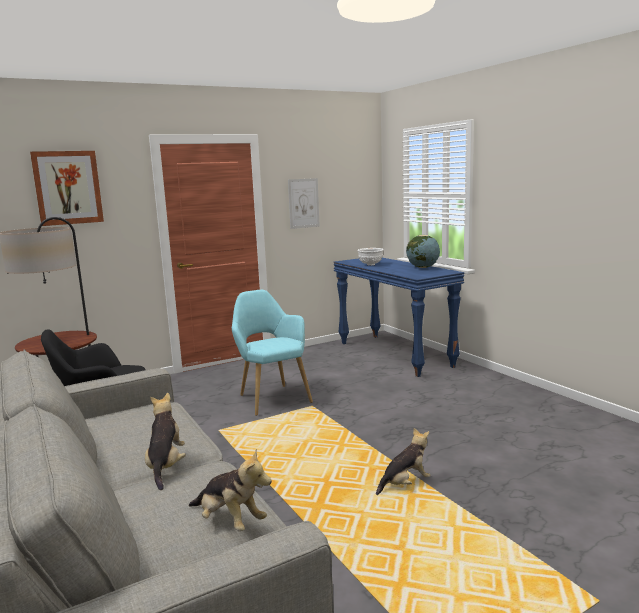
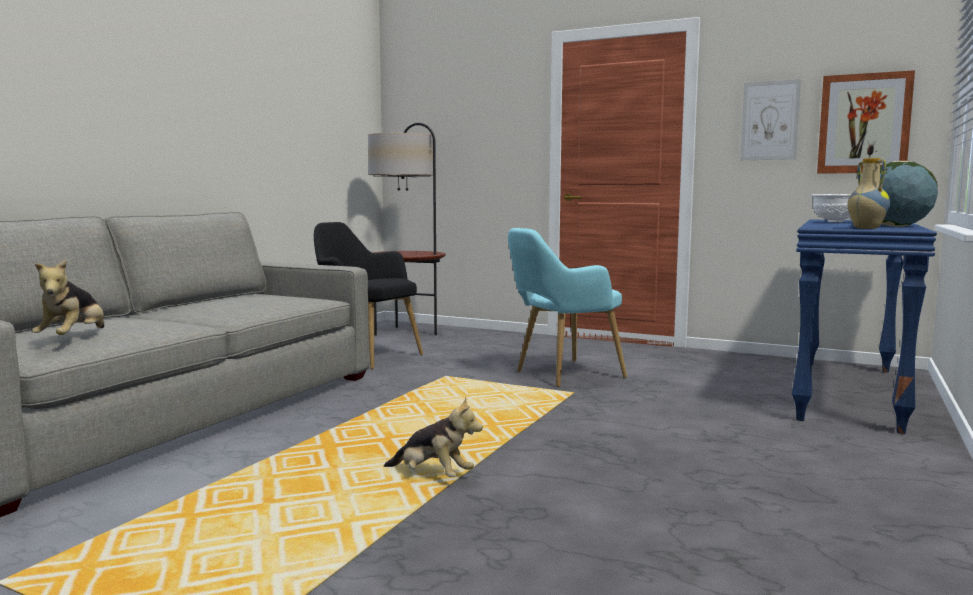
camera: 55 degrees right, 5 degrees down
(68, 188) = (463, 98): picture -> picture (864, 124)
(166, 466) = (183, 315): plush toy -> none
(271, 397) = (562, 375): turquoise armchair -> turquoise armchair turned 150 degrees counterclockwise
(433, 273) = (865, 228): none -> vase

